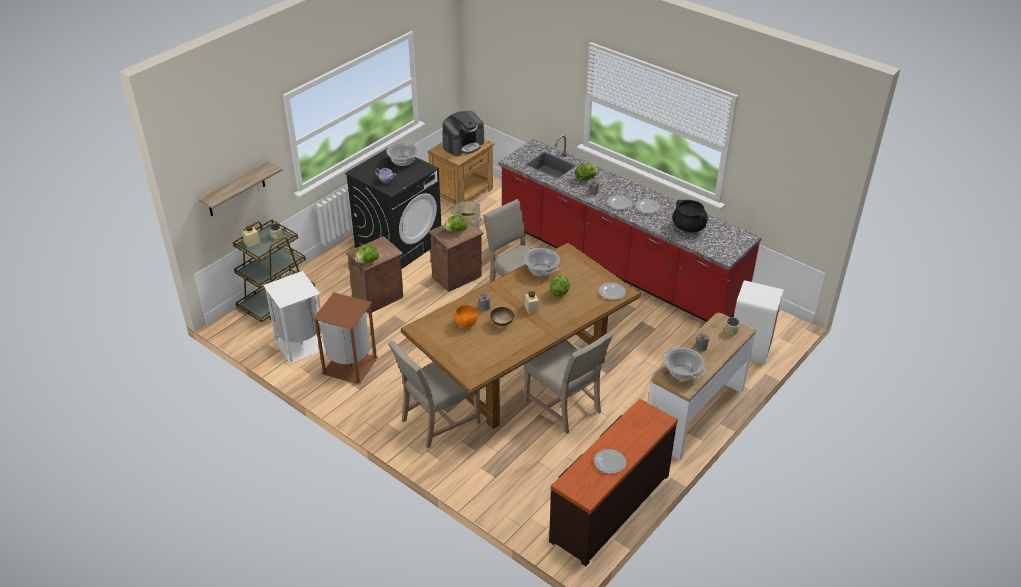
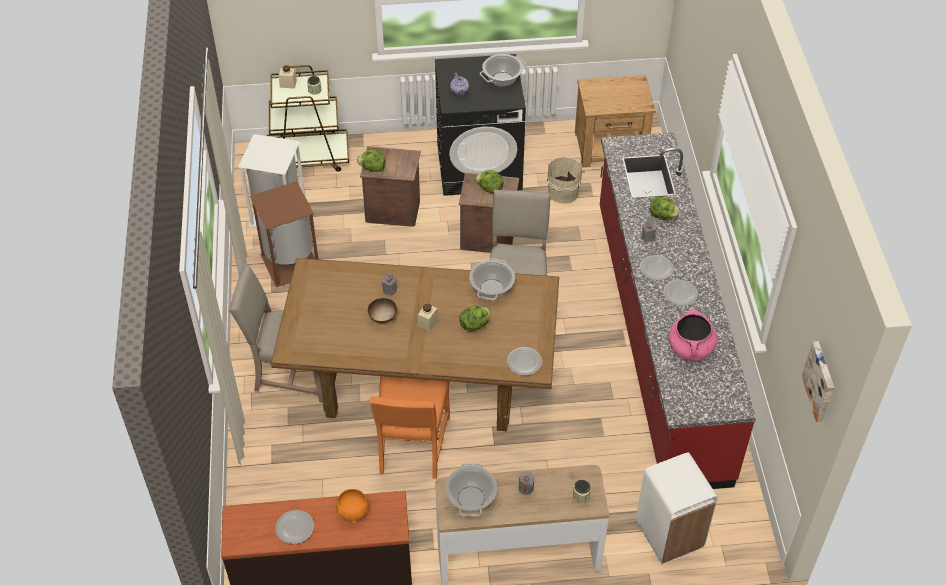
camera: 45 degrees right, 10 degrees up
(236, 190) = (288, 22): shelf -> none
(463, 145) = (621, 94): coffee machine -> none
(466, 323) = (353, 294): orange bowl -> orange bowl (353, 512)
(565, 407) = (412, 447): beige chair -> orange chair
(689, 227) = (690, 348): black cooking pot -> pink cooking pot
(820, 166) = (820, 381): none -> picture

